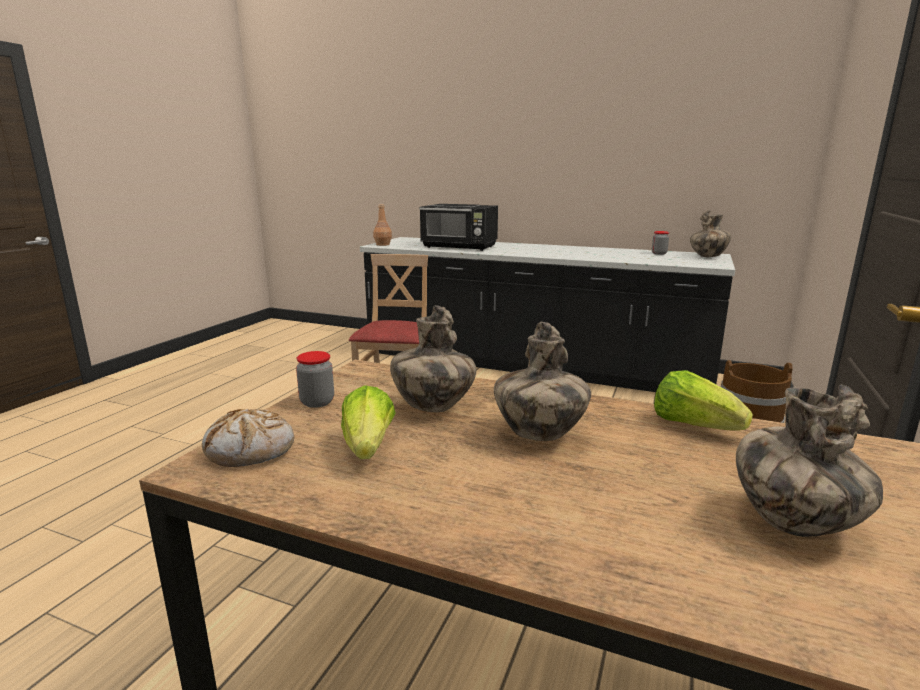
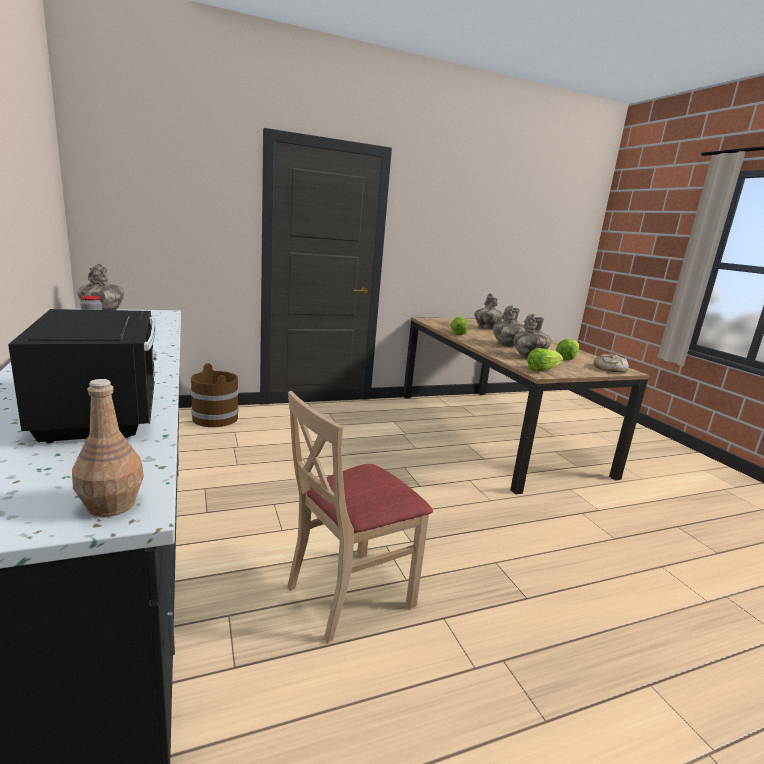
camera: 135 degrees left, 0 degrees up
(317, 402) = (575, 371): jar -> none
(369, 379) = (542, 370): none -> lettuce

